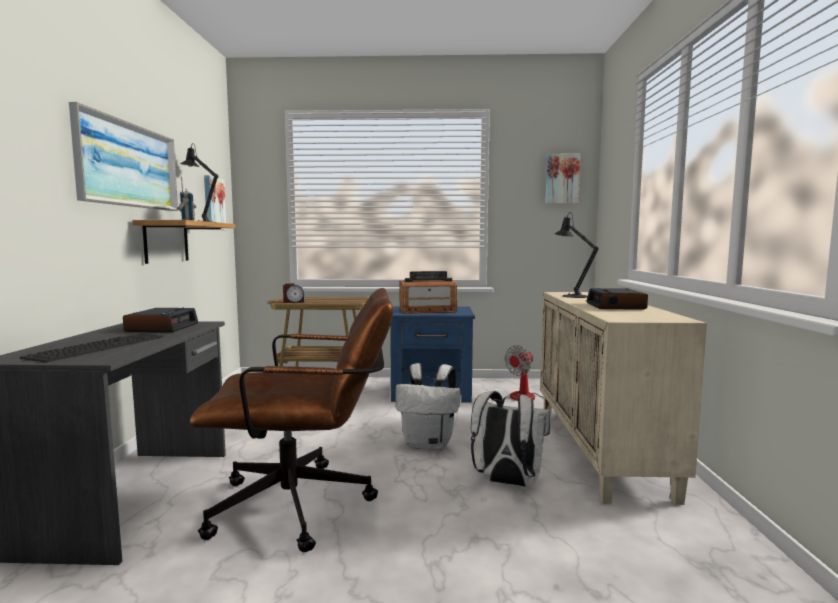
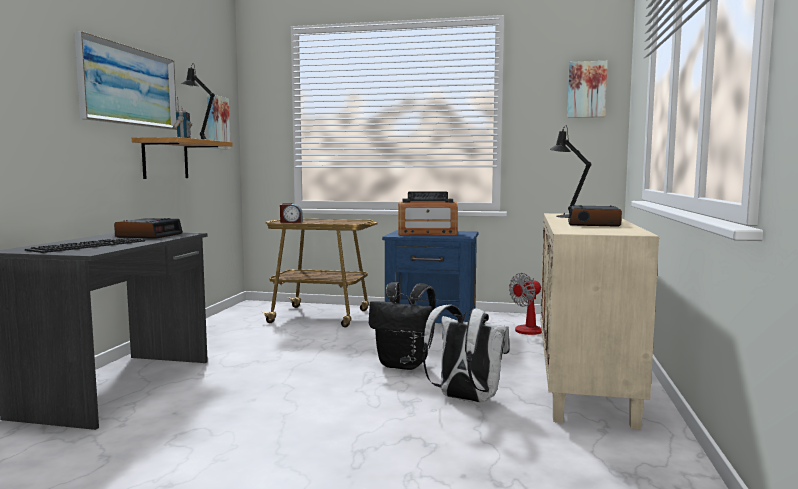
camera: 10 degrees right, 0 degrees up
(307, 505) = (265, 402): brown office chair -> none
(429, 444) = (404, 364): white backpack -> black backpack

